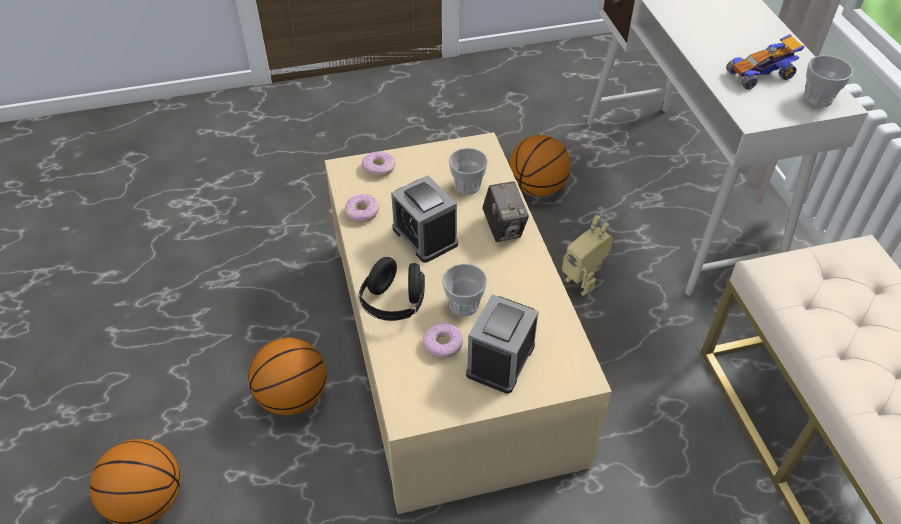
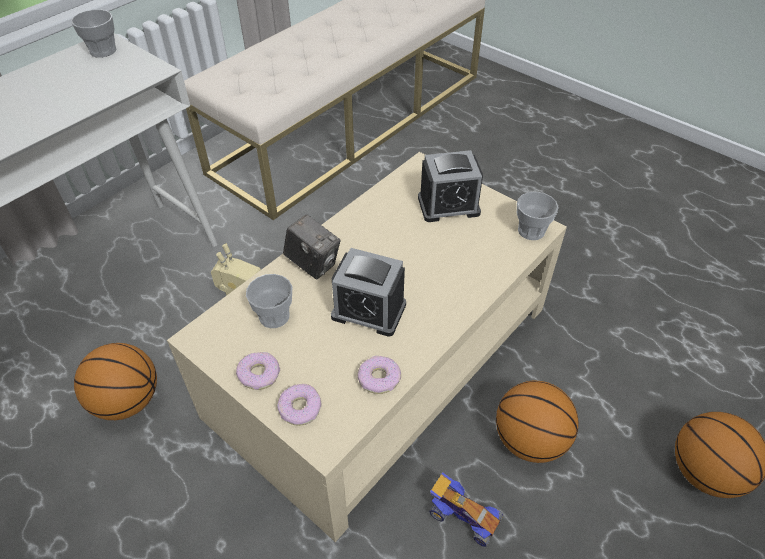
camera: 125 degrees left, 0 degrees up
(394, 303) = (460, 288): black headphones -> none
(425, 236) = (368, 310): alarm clock -> alarm clock turned 90 degrees clockwise
(443, 345) = (467, 239): donut -> donut (259, 374)
(464, 305) = (420, 247): cup -> cup (531, 231)
(503, 228) = (313, 264): camera -> camera turned 90 degrees clockwise
(760, 74) = (80, 81): toy car -> toy car (463, 515)

